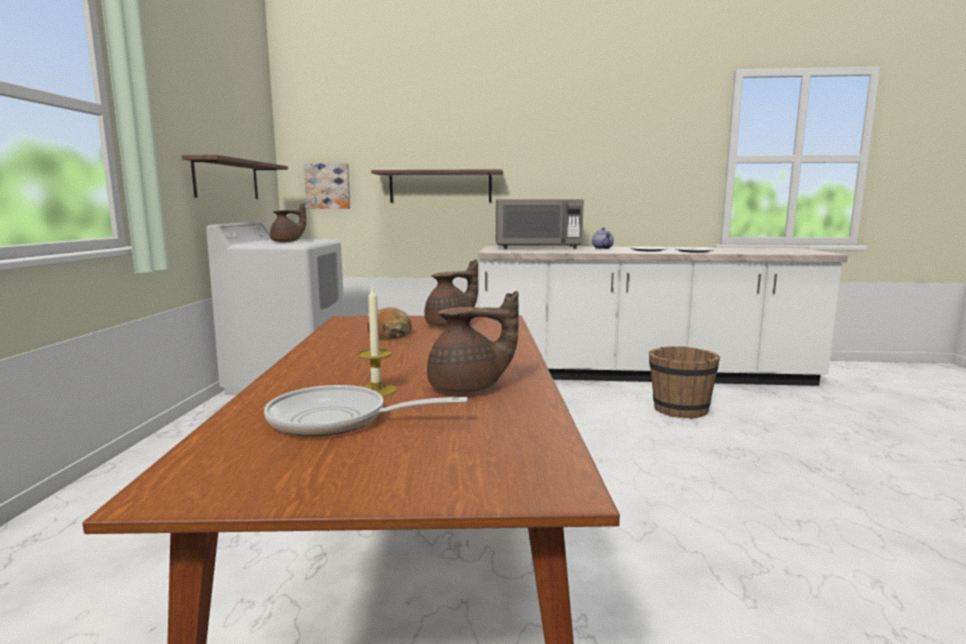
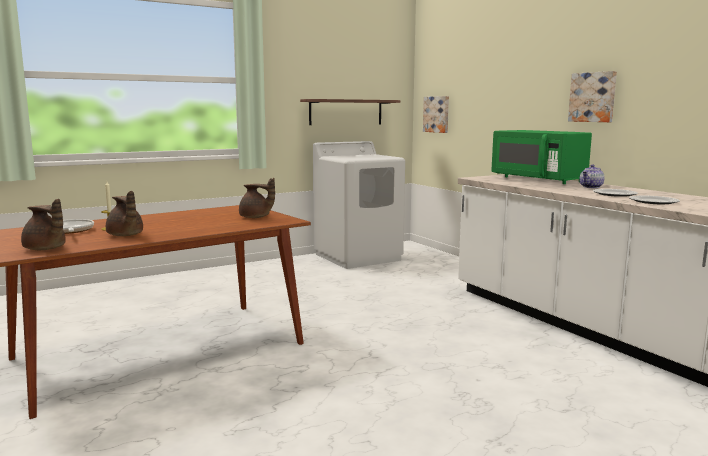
camera: 55 degrees right, 0 degrees up
(287, 242) = (358, 157): brown teapot -> brown teapot (45, 249)
(389, 334) = (216, 215): bread -> none
(440, 187) = (503, 116): shelf -> none
(537, 247) = (538, 179): grey microwave -> green microwave
(553, 167) = (593, 97): none -> picture
(679, 410) = (540, 366): brown bucket -> none

